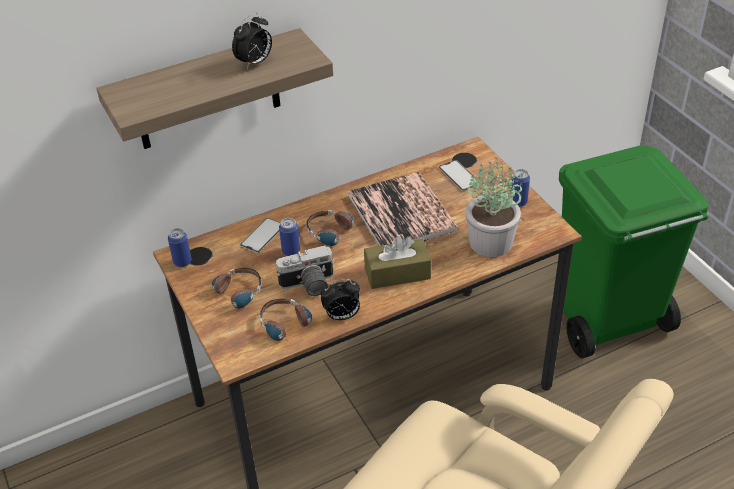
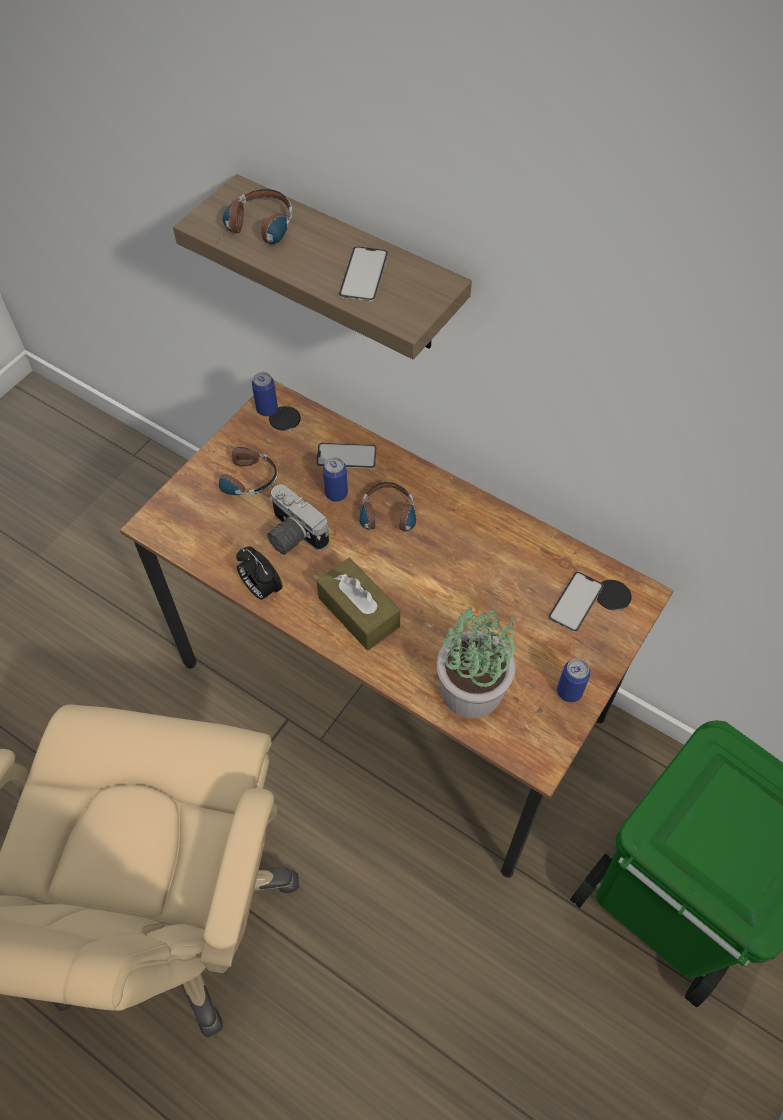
camera: 60 degrees right, 15 degrees up
(255, 63) = (364, 274): alarm clock -> phone
(289, 329) = (218, 549): headphones -> headphones (257, 233)
(401, 213) = (465, 570): book -> none

